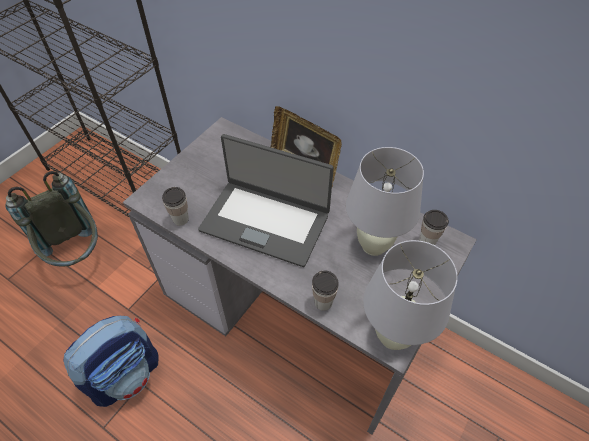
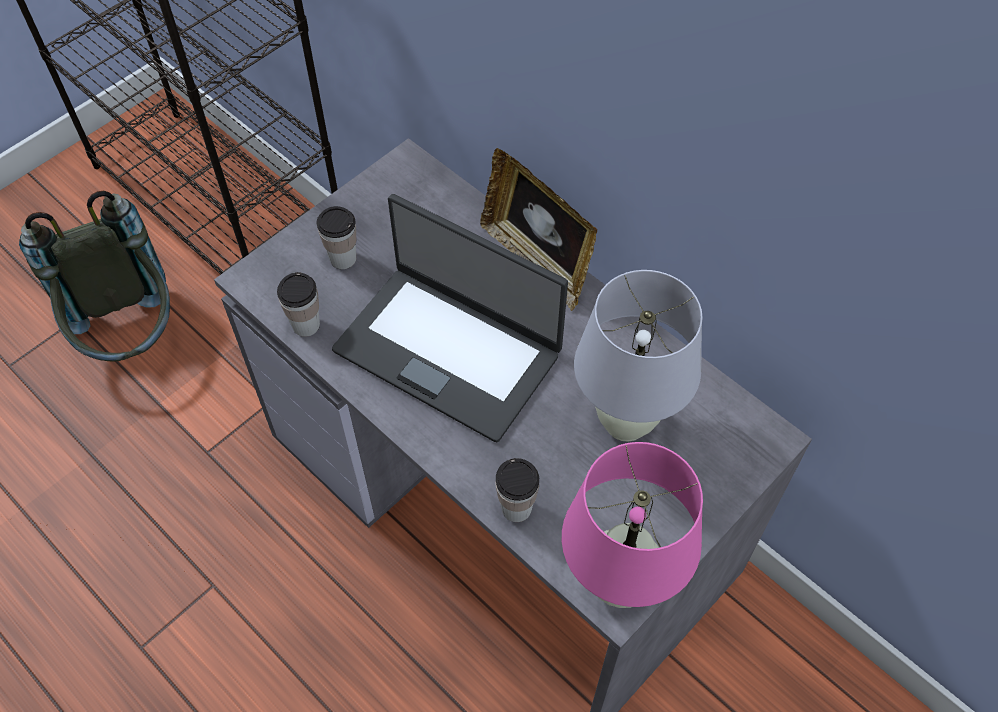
camera: 10 degrees right, 5 degrees up
(126, 374) = (190, 565): backpack -> none
(393, 337) = (619, 585): white table lamp -> pink table lamp
(427, 241) = (722, 429): cup -> cup (343, 258)

